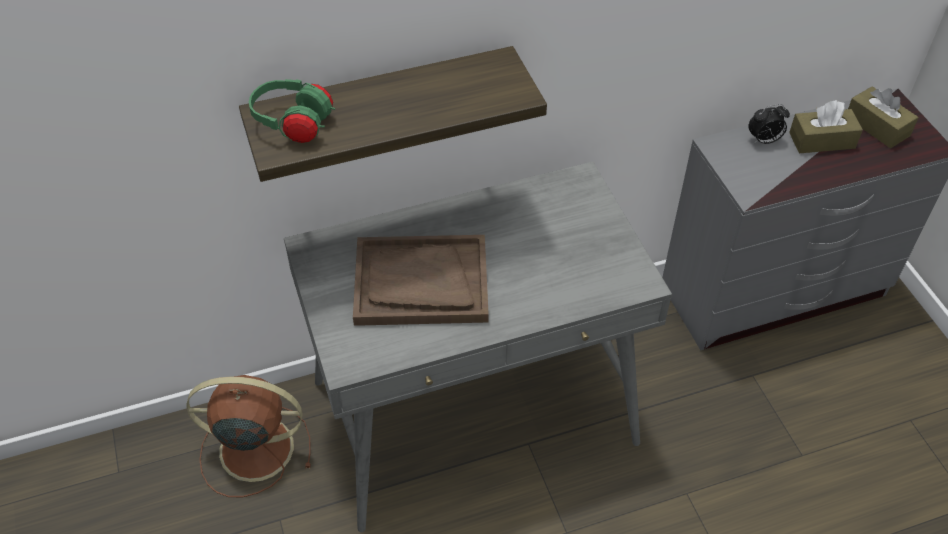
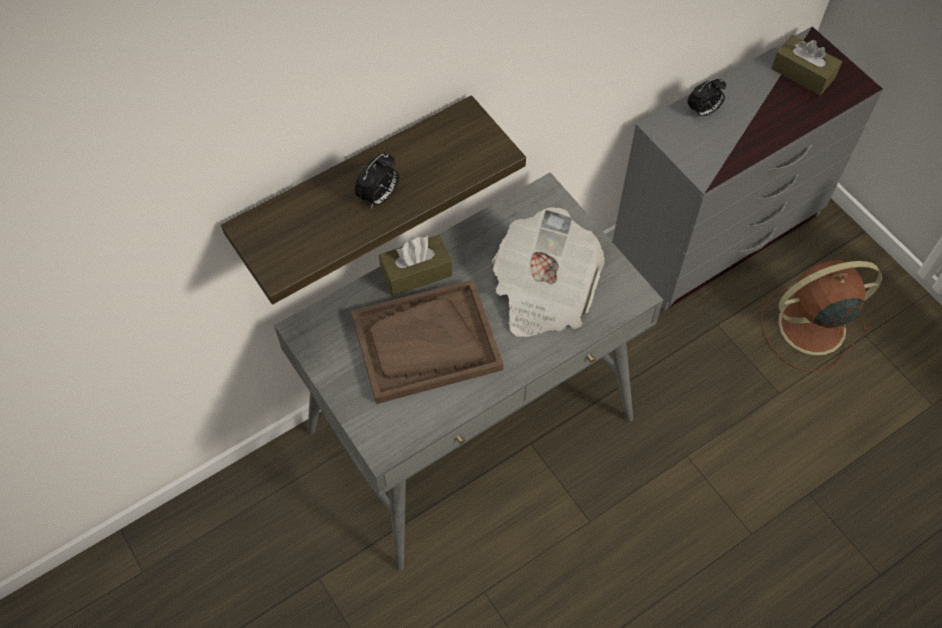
camera: 15 degrees left, 10 degrees up
(253, 449) = (269, 514): brown fan -> brown fan (808, 326)
(294, 125) = (286, 235): green headphones -> none
(393, 110) = (379, 197): none -> alarm clock
(551, 262) = (543, 292): none -> newspaper
(822, 140) = (756, 100): brown tissue box -> brown tissue box (416, 272)

